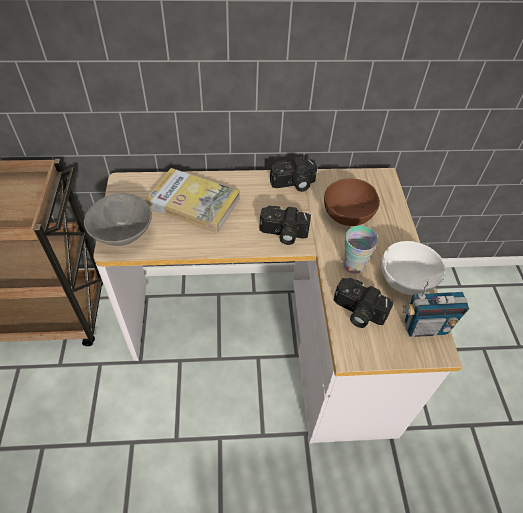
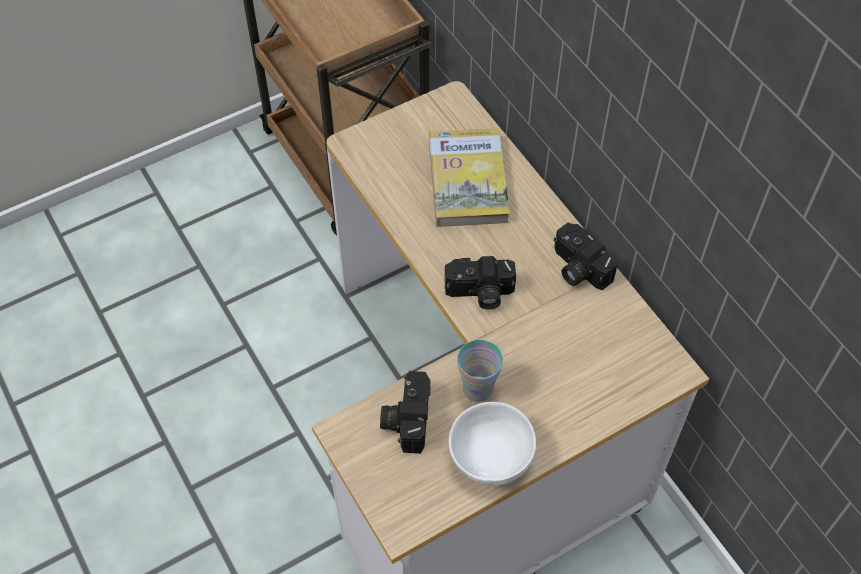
camera: 65 degrees right, 5 degrees up
(124, 234) = (376, 144): grey bowl -> none
(283, 234) = (479, 293): camera -> camera turned 75 degrees counterclockwise
(349, 215) = (565, 353): brown bowl -> none
(425, 327) = (427, 500): radio -> none

